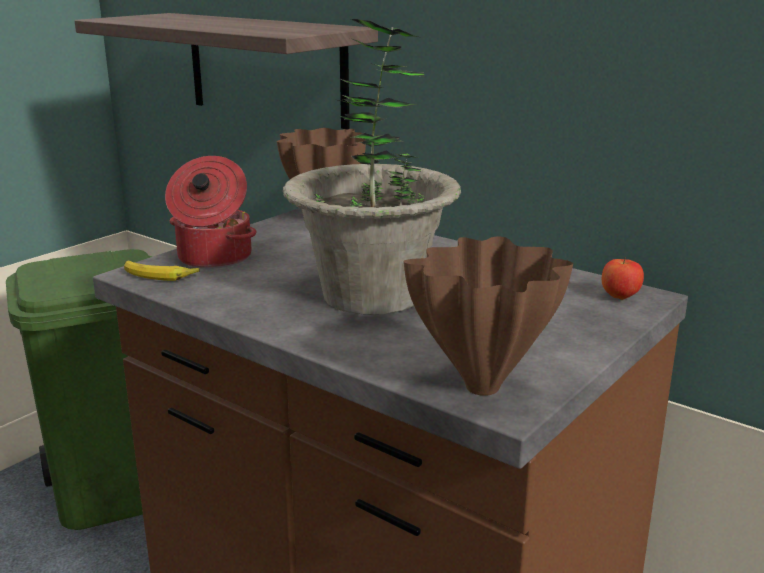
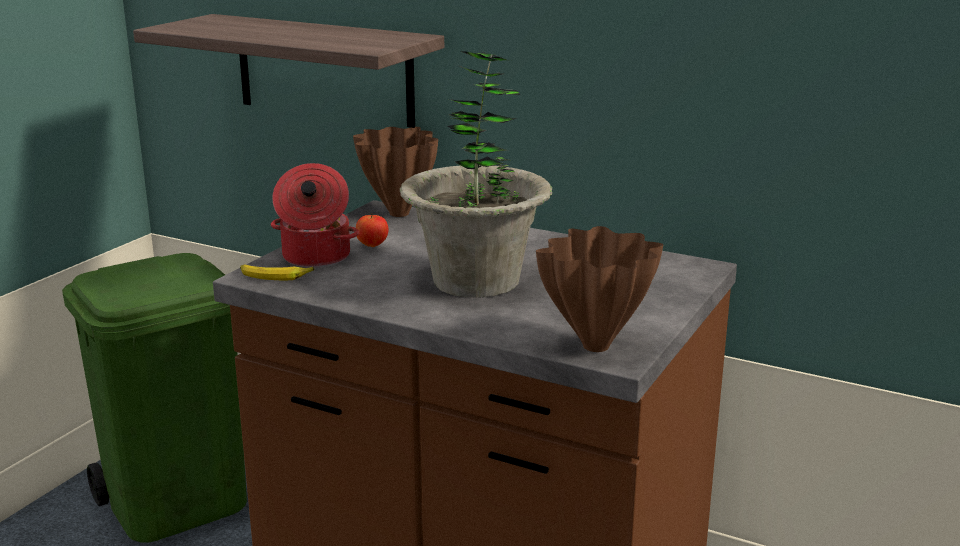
camera: 10 degrees left, 0 degrees up
(619, 297) = (682, 268): apple -> apple (372, 245)

